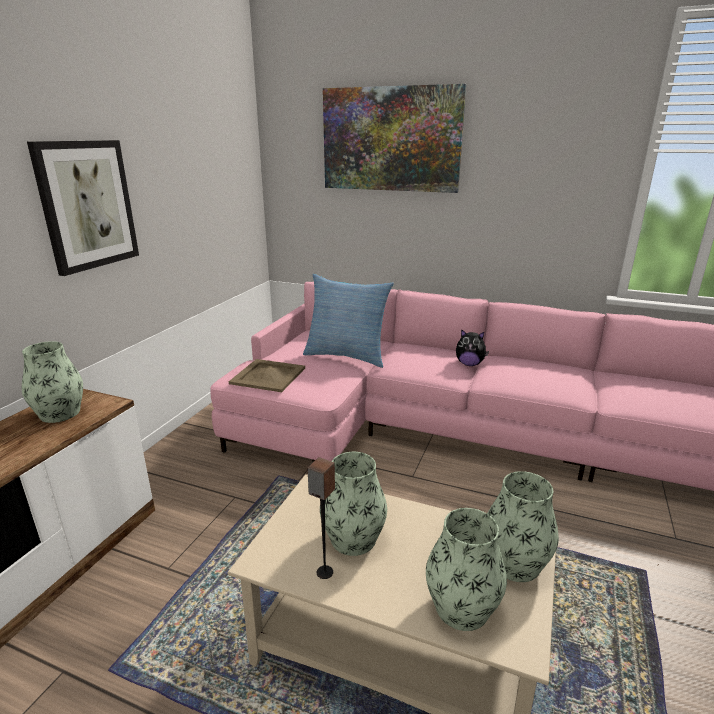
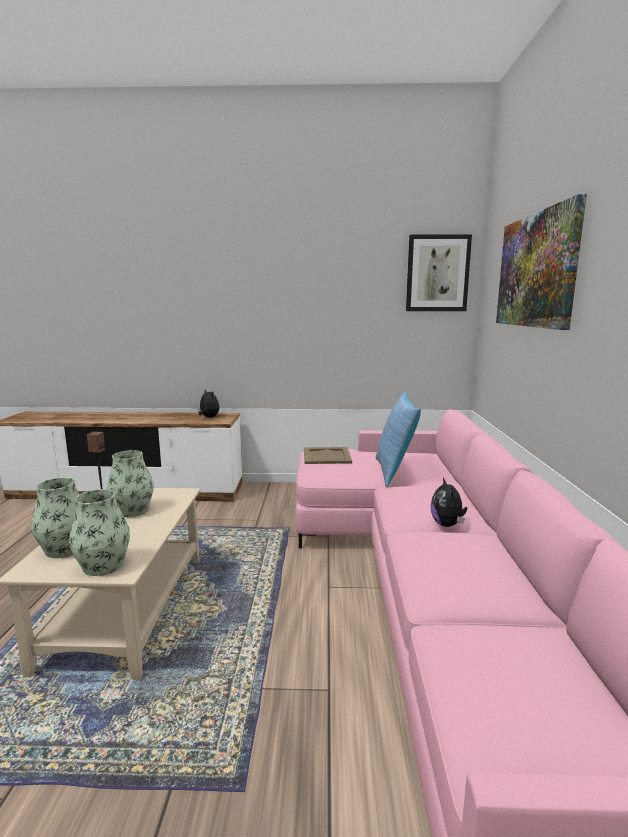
camera: 70 degrees right, 10 degrees down
(60, 413) = (208, 417): vase -> plush toy
(87, 205) = (278, 315): picture -> picture (437, 273)

